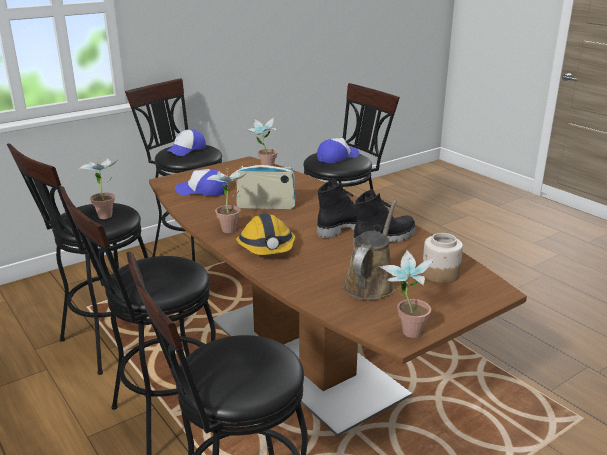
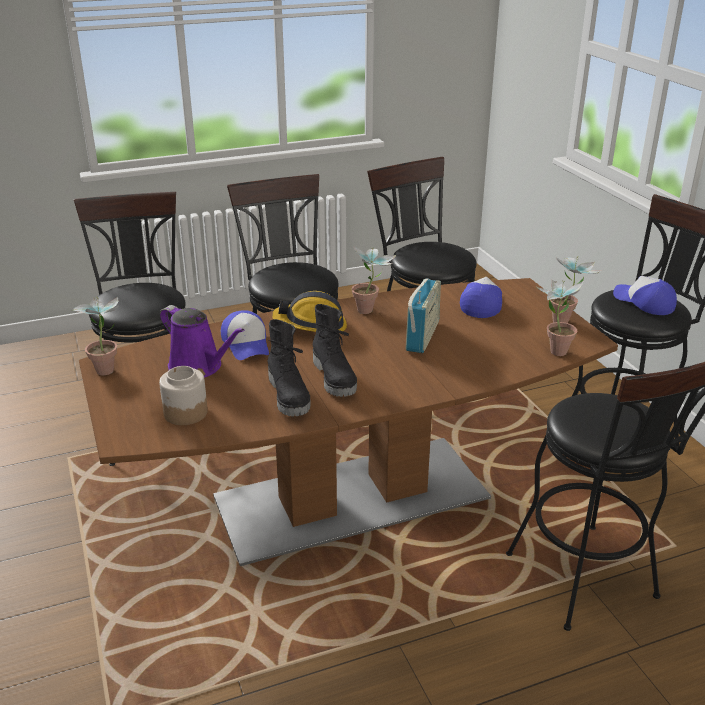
camera: 105 degrees right, 5 degrees up
(106, 214) = (432, 257): potted plant -> potted plant (566, 321)
(337, 157) = (611, 418): cap -> cap (247, 344)
(370, 284) = (199, 367): brown watering can -> purple watering can

